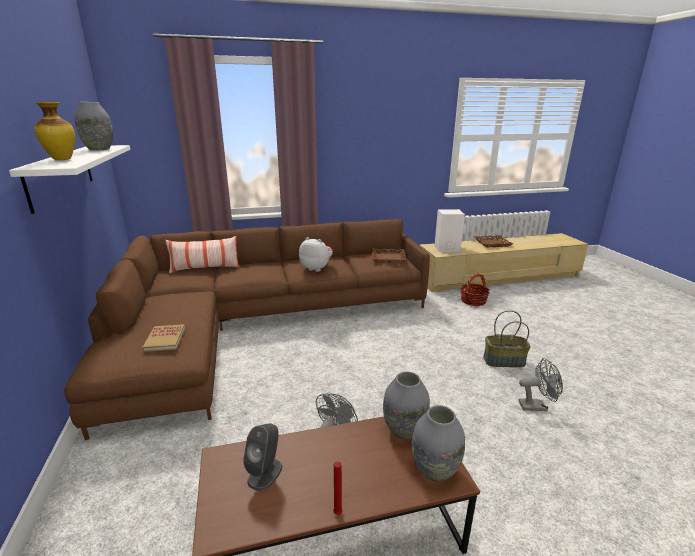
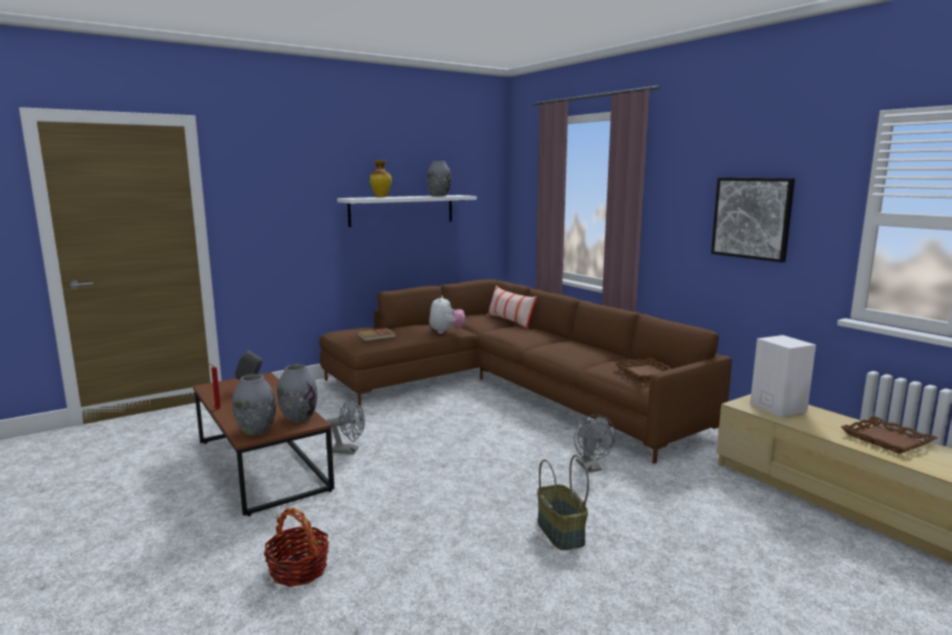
camera: 70 degrees right, 10 degrees down
(316, 268) = (562, 350): plush toy -> plush toy (446, 332)
(393, 143) = (752, 218): none -> picture
(473, 301) = (736, 500): basket -> basket (298, 570)
(536, 406) = (466, 558): grey fan -> grey fan (591, 468)

